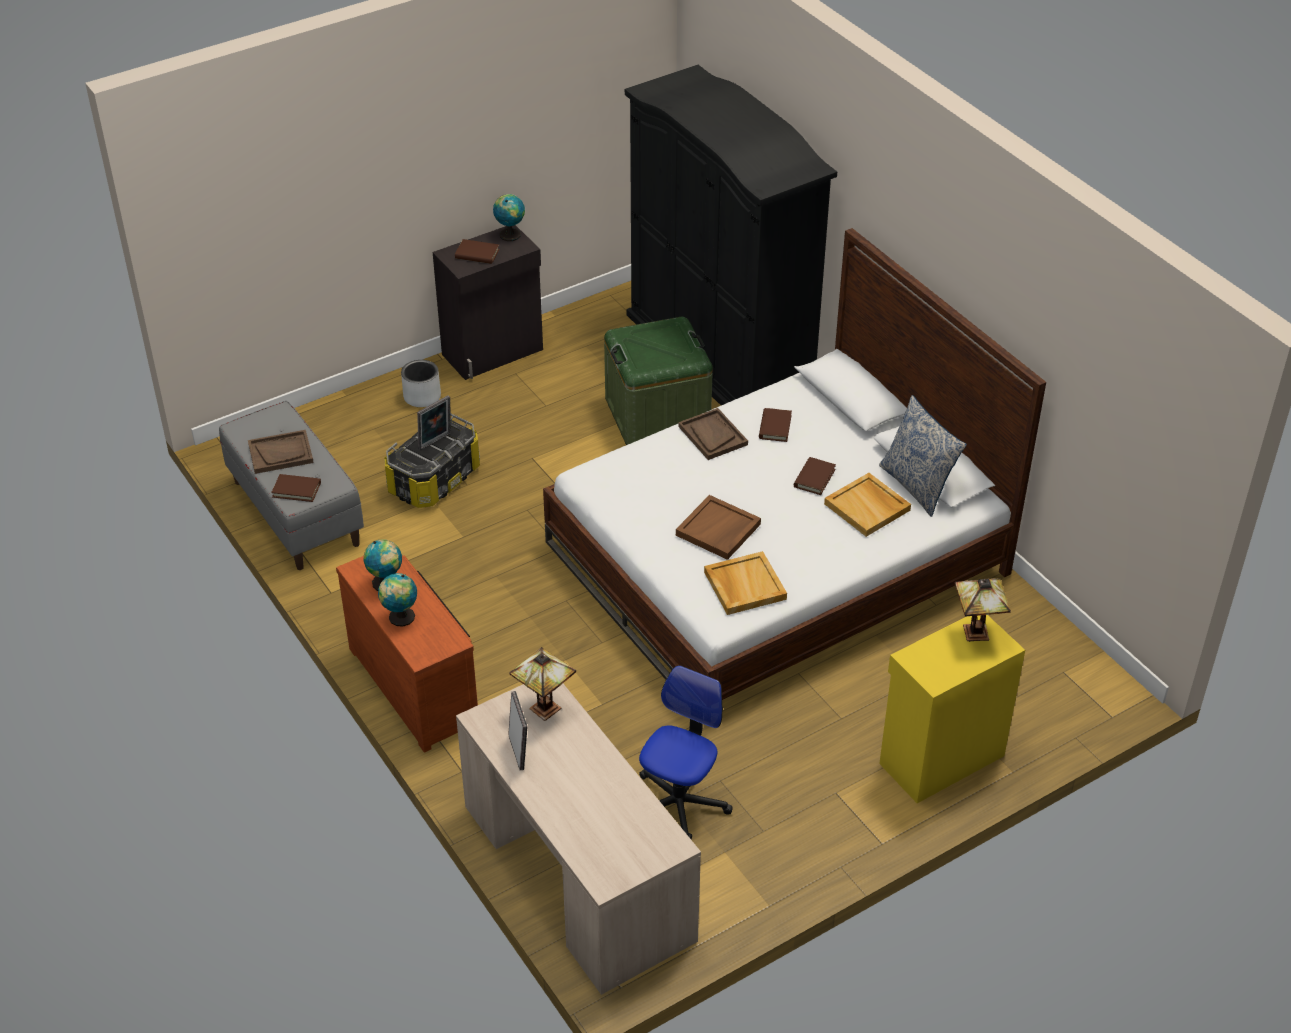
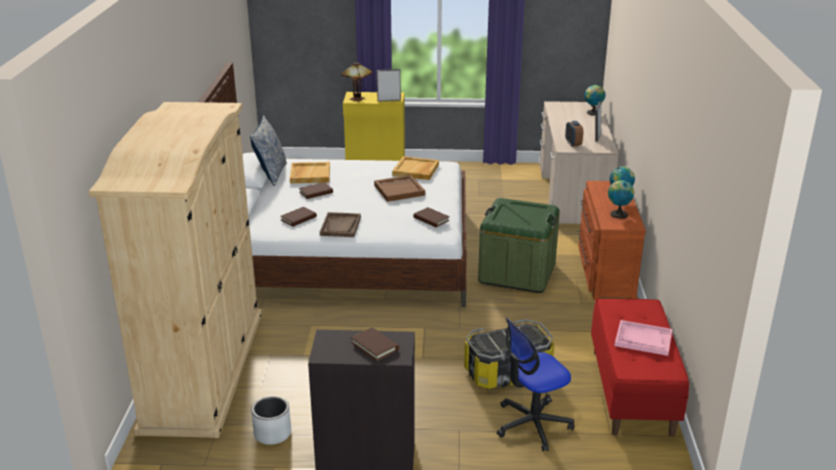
camera: 145 degrees left, 15 degrees down
(281, 453) = (643, 339): brown tray -> pink tray
(295, 513) = (632, 391): grey bench -> red bench
(296, 490) = (643, 311): brown book -> brown book (431, 219)
(422, 396) = (463, 442): grey planter -> grey planter (272, 433)
(436, 442) = (504, 338): picture frame -> picture frame (389, 100)
(510, 234) = (324, 353): globe -> globe (593, 113)
(542, 708) = (573, 144): table lamp -> alarm clock
(657, 415) = (303, 349): green storage box -> green storage box (517, 273)
(679, 802) = (505, 195): office chair -> office chair (532, 424)
(720, 357) = (204, 369): black wardrobe -> beige wardrobe

